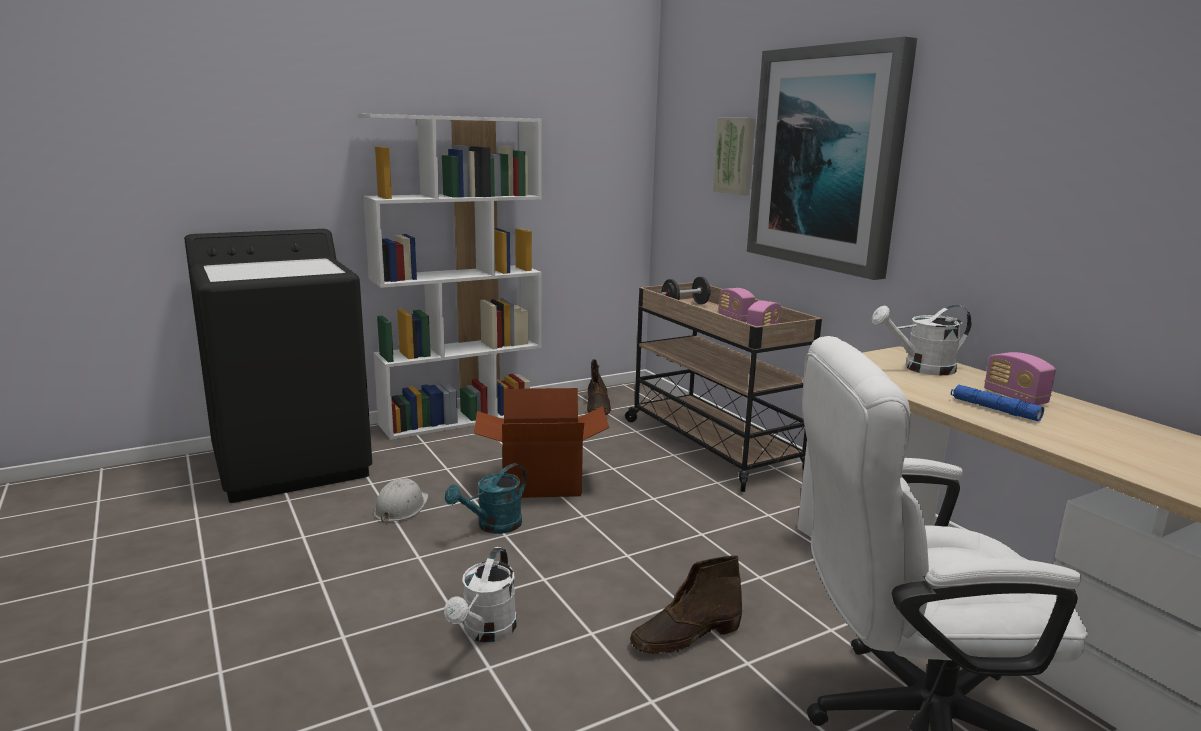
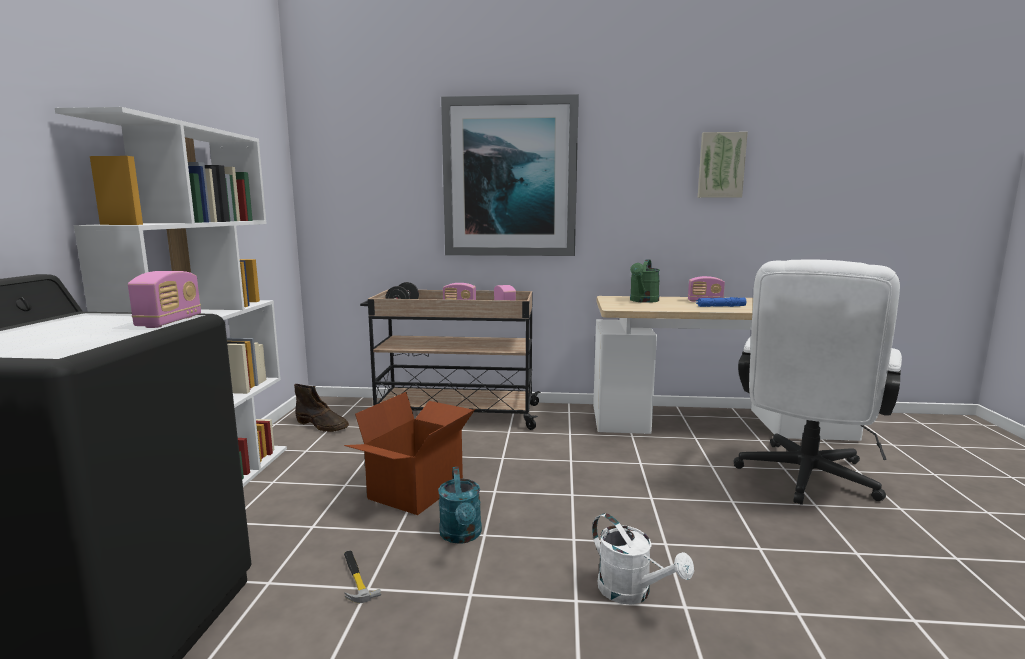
camera: 55 degrees left, 5 degrees down
(314, 273) = (169, 322): none -> radio
(401, 508) = (355, 577): white hard hat -> hammer
(685, 636) = (692, 510): brown boot -> none
(735, 156) = (410, 181): picture -> picture (721, 165)
(921, 369) = (643, 301): white watering can -> green watering can

